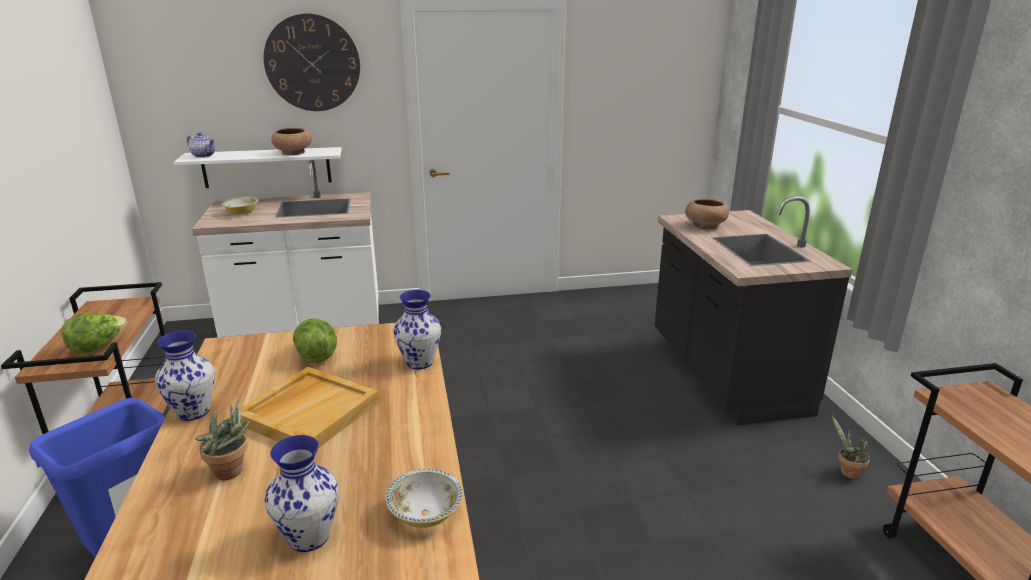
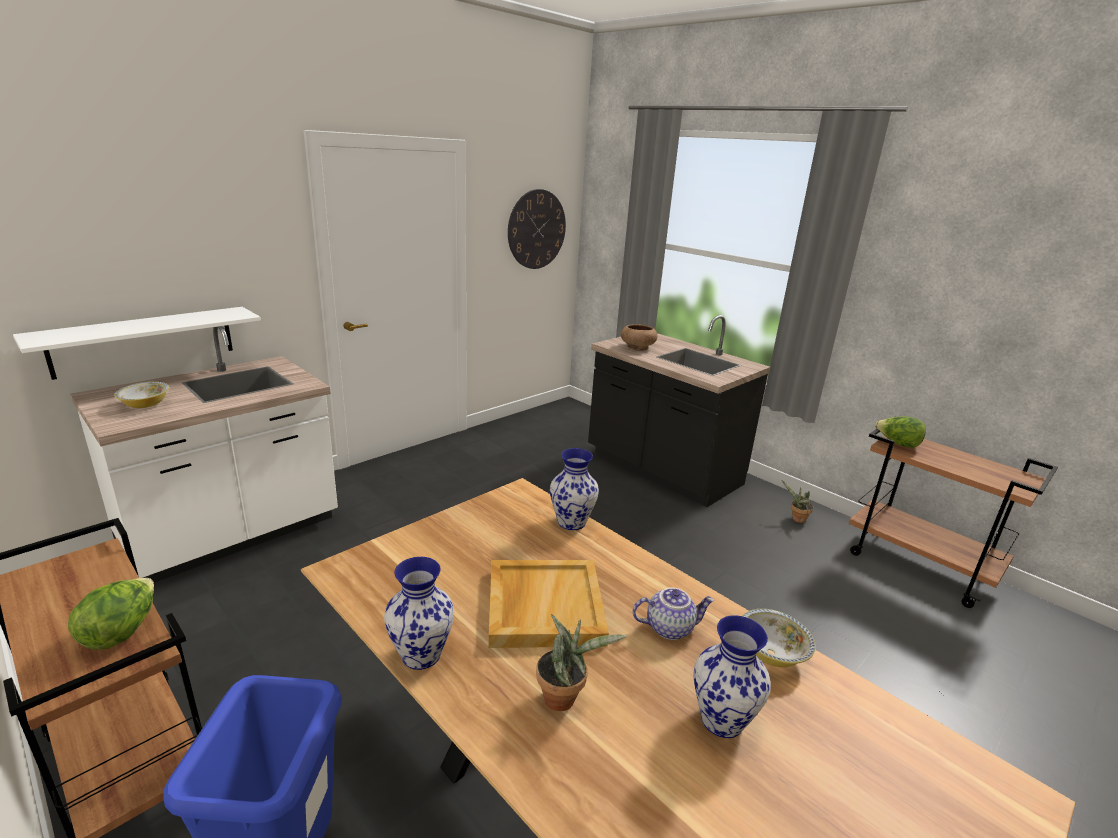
camera: 35 degrees left, 0 degrees up
(204, 156) = (59, 335): teapot -> teapot (669, 627)
(293, 153) = (193, 319): brown bowl -> none
(312, 63) = (201, 205): wall clock -> wall clock (536, 229)
(316, 355) = (464, 547): lettuce -> lettuce (897, 444)

